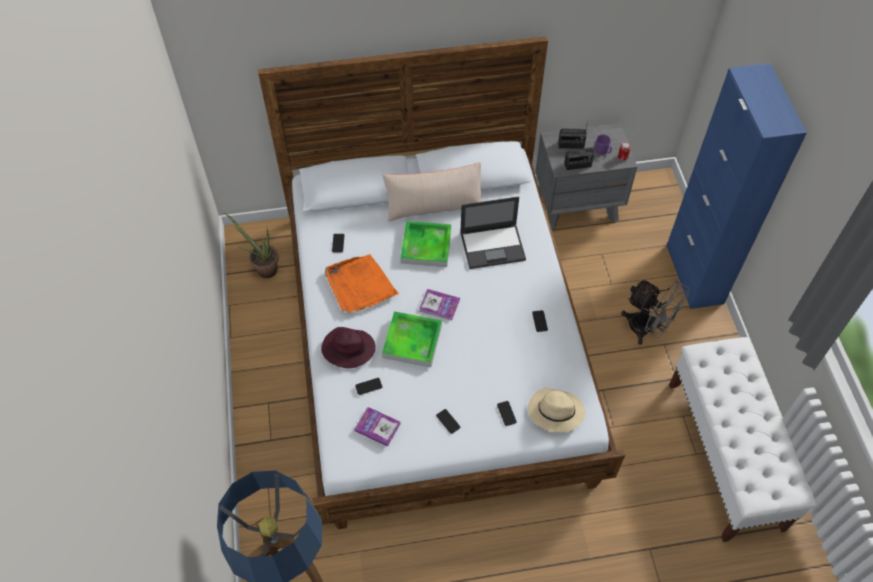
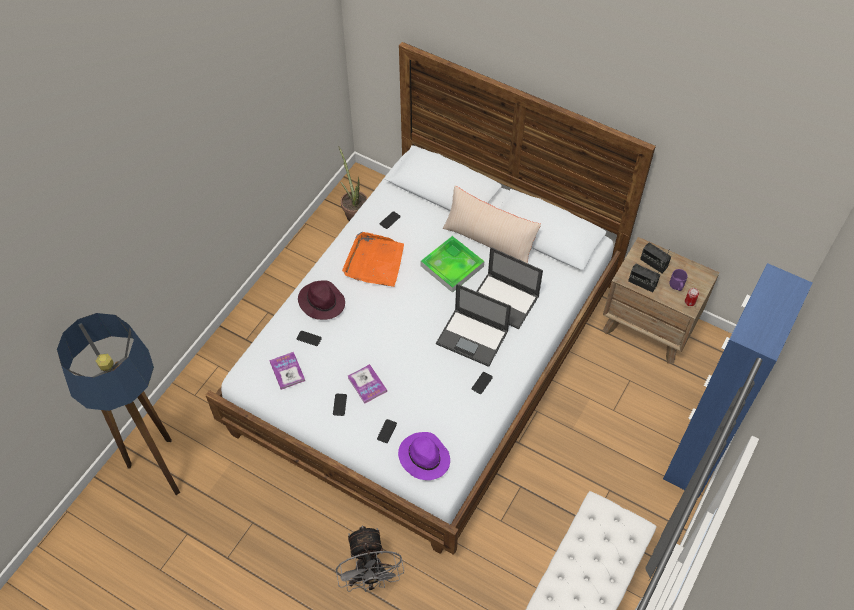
camera: 40 degrees right, 0 degrees up
(412, 341) = (371, 329): tray -> none
(439, 305) = (417, 317): book -> book (367, 384)
(498, 291) = (473, 337): none -> laptop
(554, 411) = (423, 457): beige hat -> purple hat
(577, 205) = (649, 327): grey nightstand -> brown nightstand
(647, 329) = (607, 467): grey fan -> grey fan (370, 577)

